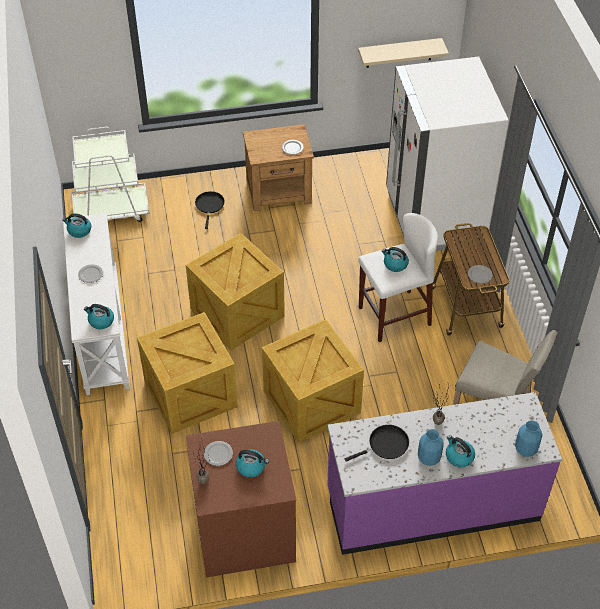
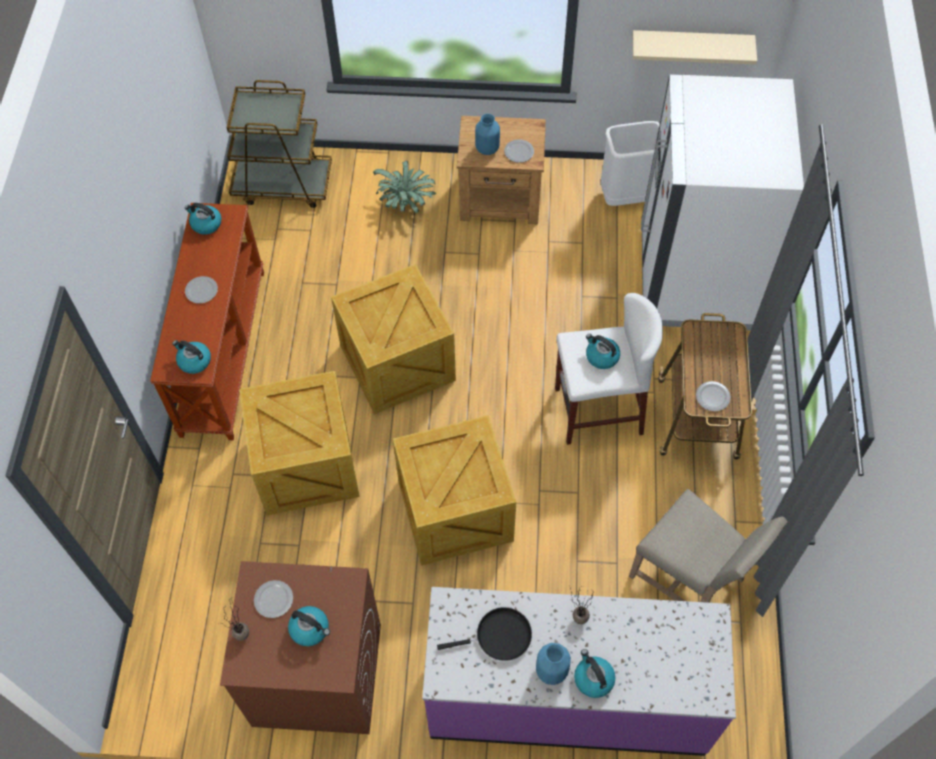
camera: 15 degrees right, 10 degrees up
(101, 330) = (222, 351): white console table -> brown console table
(112, 210) = (283, 184): white cart -> brown cart
(209, 206) = (406, 202): black frying pan -> potted plant
(370, 175) = (626, 198): none -> white trash can
(525, 449) = (688, 690): blue vase -> blue vase (487, 148)

